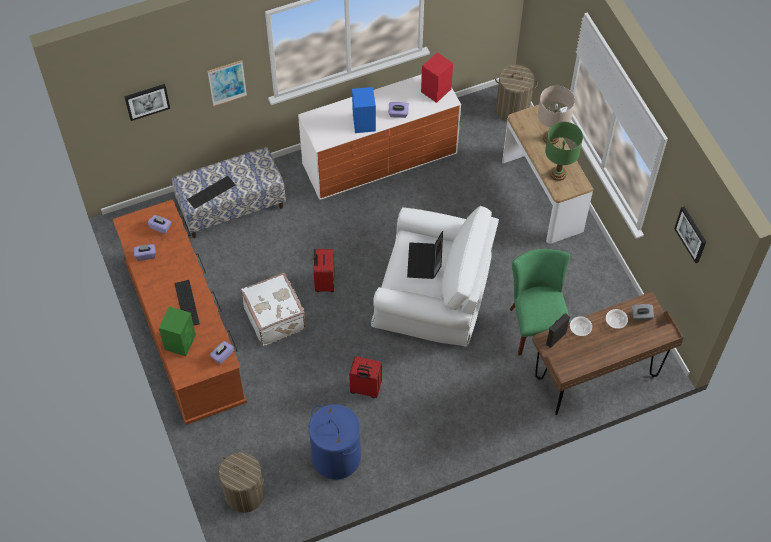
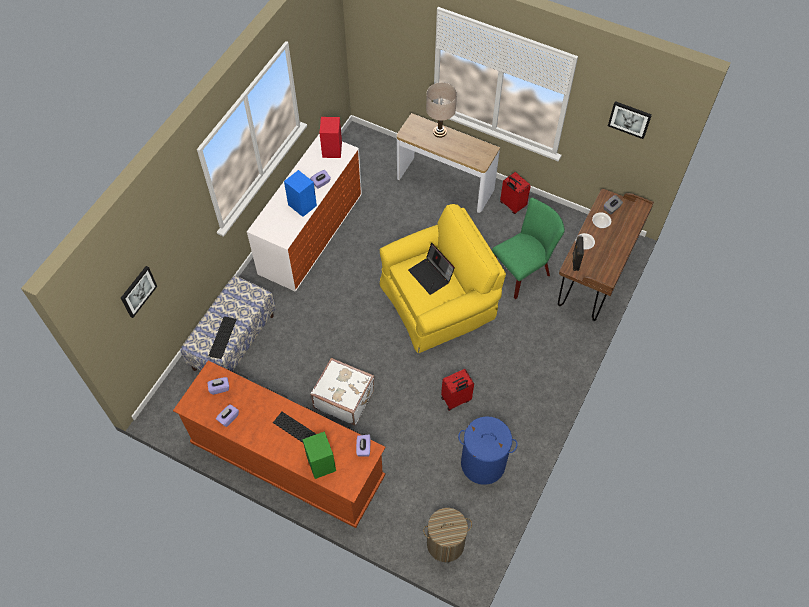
camera: 40 degrees left, 0 degrees up
(227, 82) = (188, 235): picture -> none
(324, 282) = (355, 347): red suitcase -> red suitcase (512, 205)
(433, 295) = (439, 301): white armchair -> yellow armchair
(512, 109) = (370, 140): laundry basket -> none
(535, 324) = (523, 271): green chair -> green chair turned 105 degrees clockwise
(558, 174) = (468, 152): green table lamp -> none

